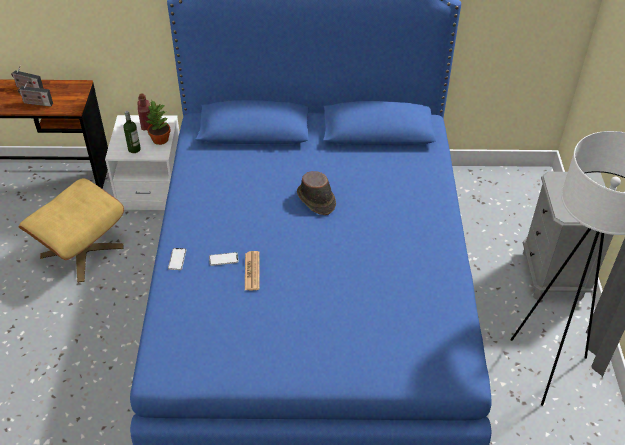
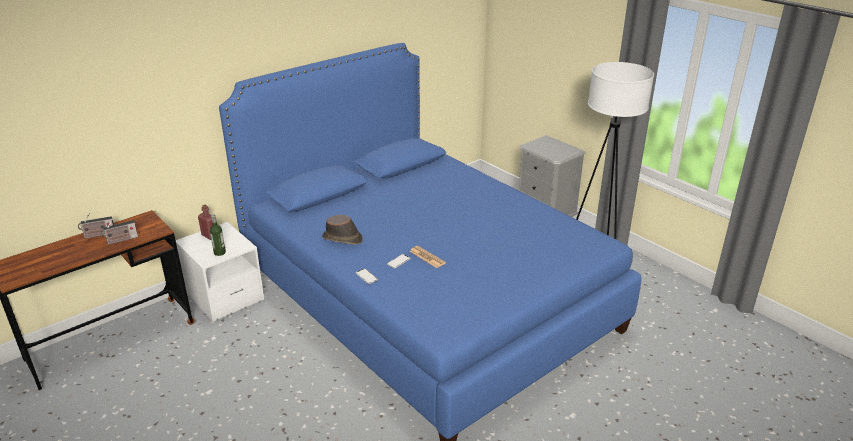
camera: 40 degrees left, 15 degrees down
(82, 251) = (214, 360): beige ottoman -> none
(160, 140) = (234, 239): potted plant -> none
(316, 200) = (413, 209): brown hat -> brown hat (343, 239)

